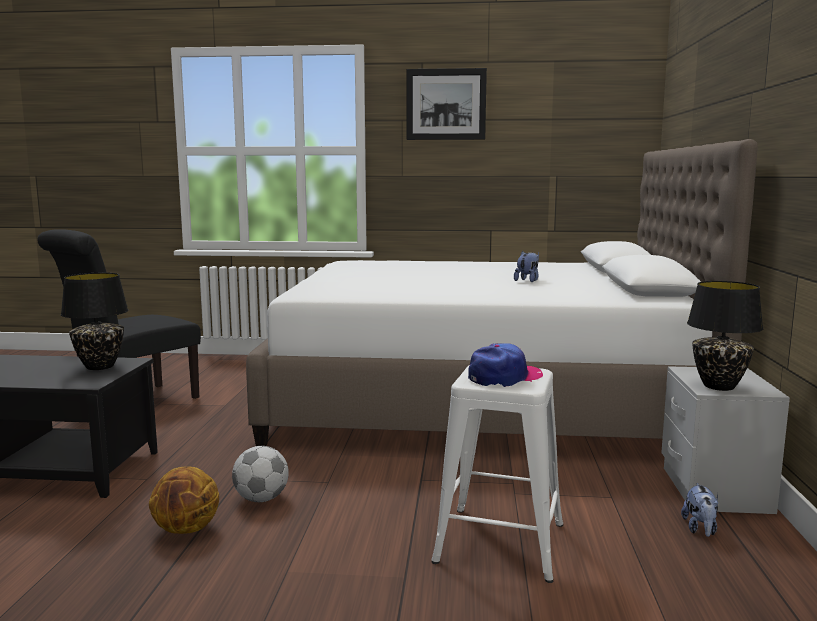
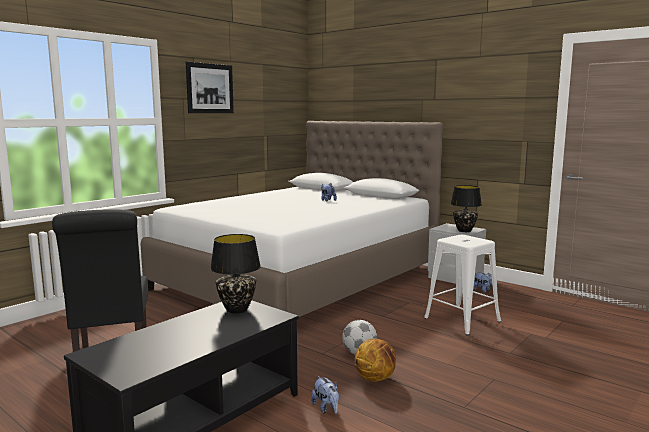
camera: 55 degrees left, 0 degrees up
(77, 523) = (326, 408): none -> plush toy
(504, 377) = (467, 240): cap -> none

